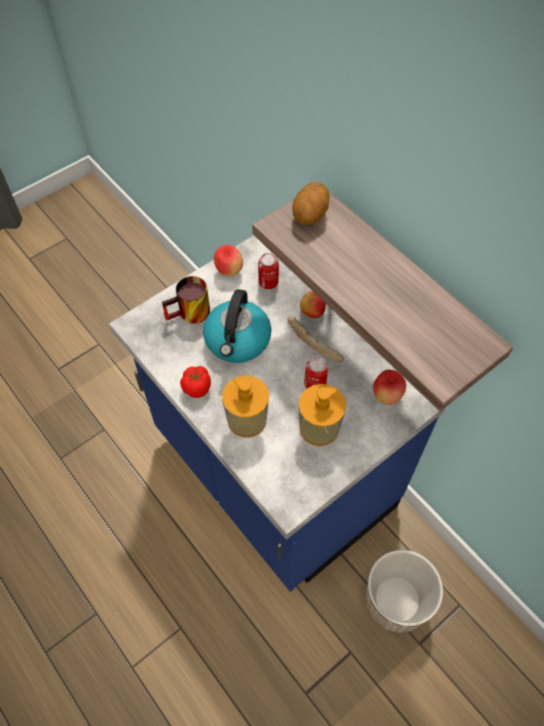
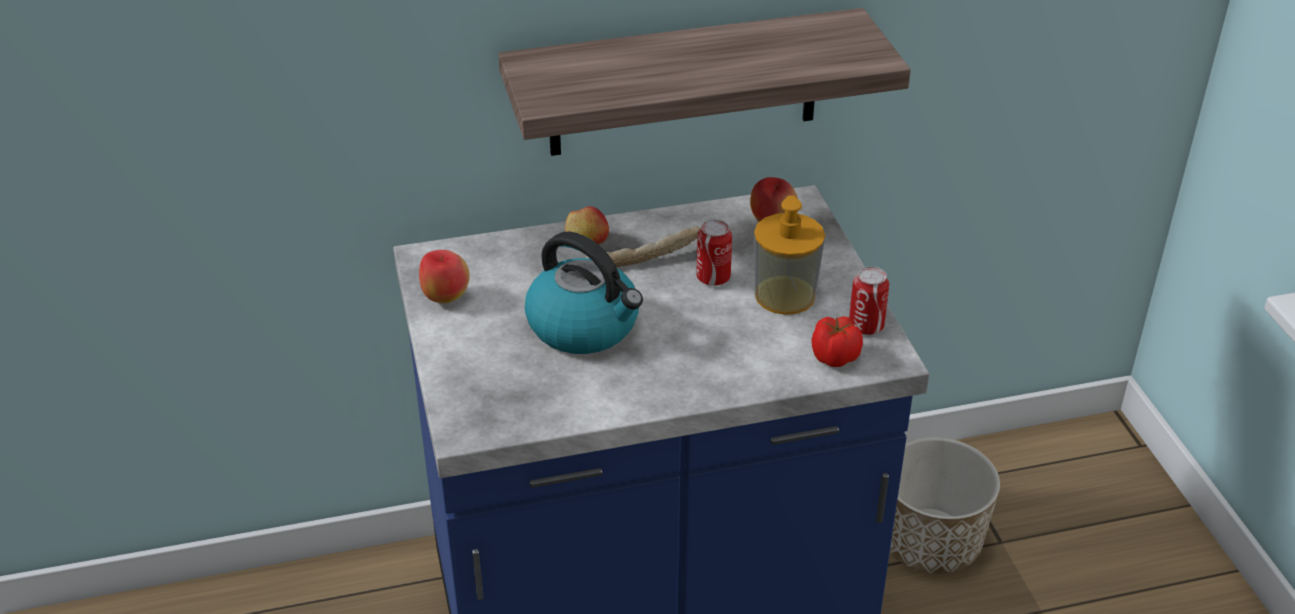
camera: 65 degrees left, 20 degrees down
(190, 315) = (497, 361): mug -> none
(197, 387) = (639, 390): tomato -> tomato (834, 356)
(247, 419) = (729, 356): soap dispenser -> none
(268, 282) = (501, 267): can -> can (866, 326)
(310, 215) = (552, 72): potato -> none

